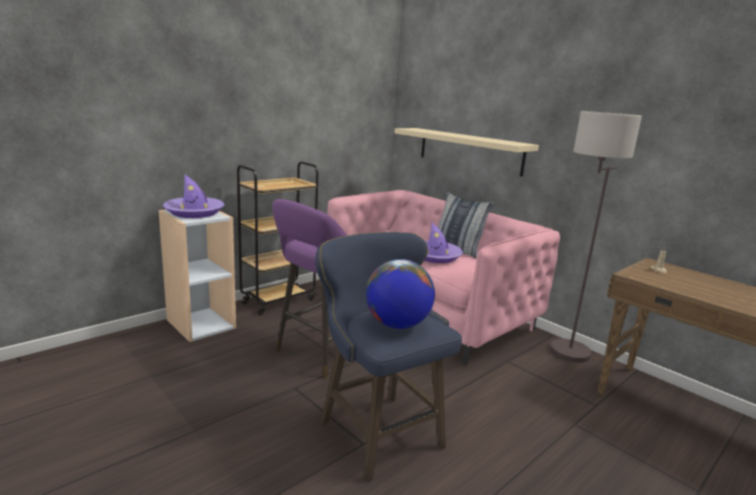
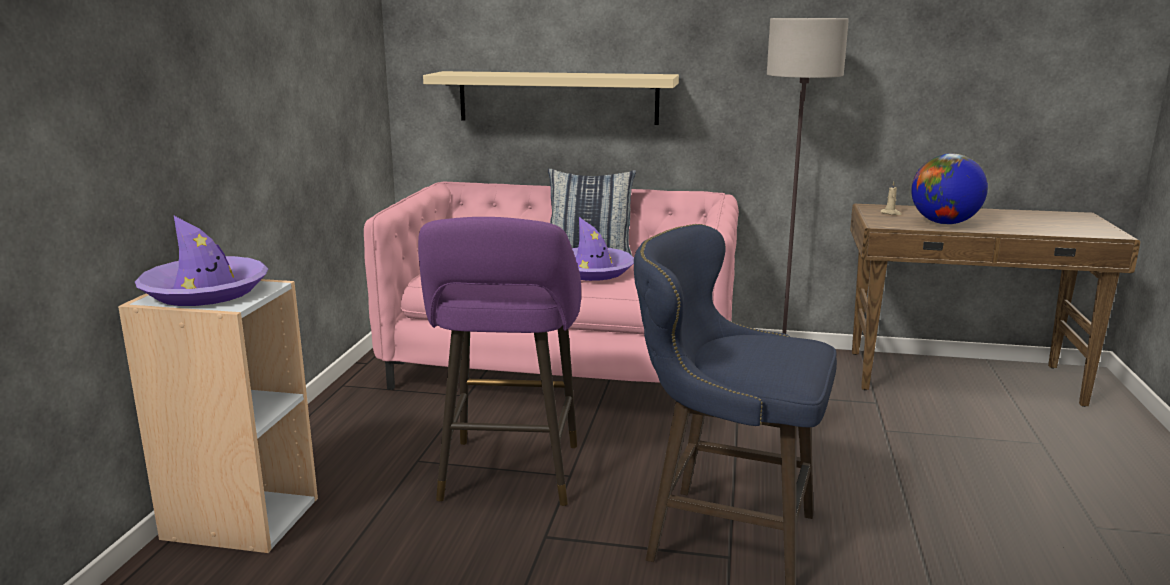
camera: 35 degrees left, 0 degrees up
(278, 301) = (325, 431): brown cart -> none
(397, 324) = (771, 354): globe -> globe (944, 223)

